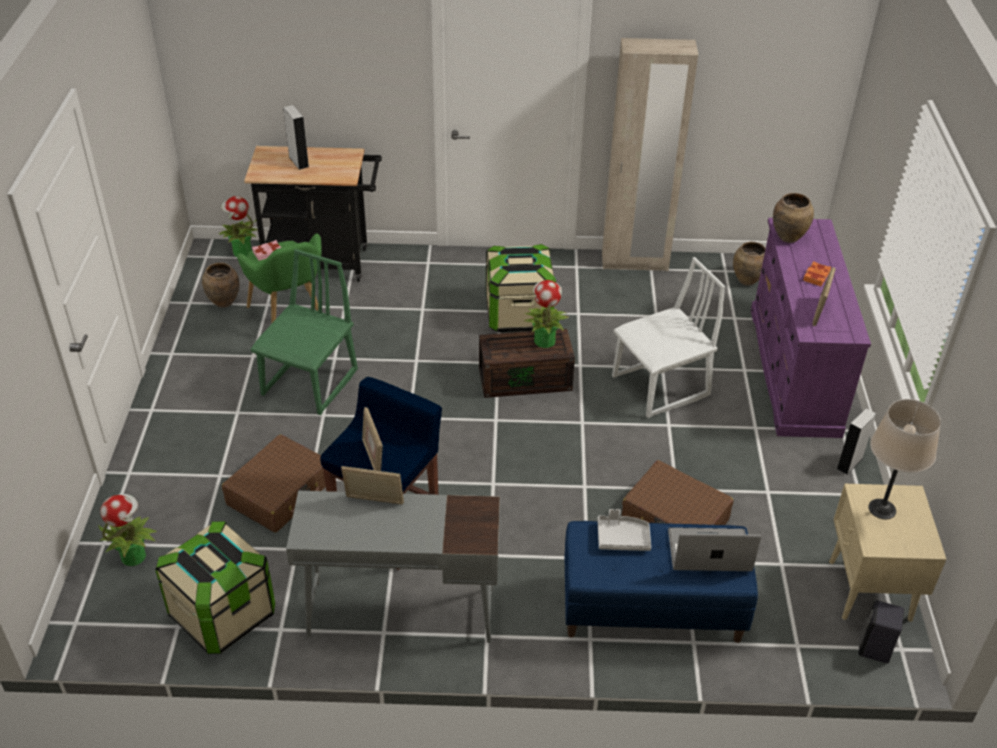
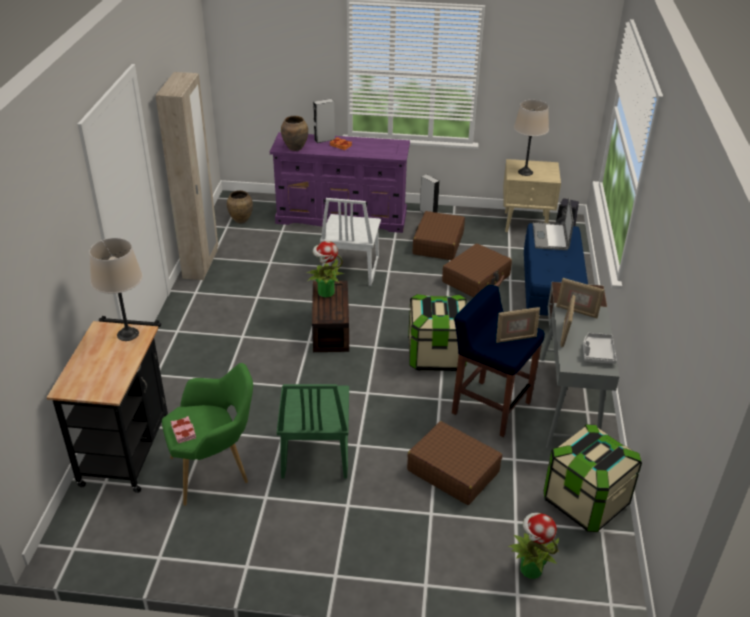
camera: 85 degrees left, 5 degrees down
(224, 302) = (168, 526): brown vase -> none
(241, 252) = (78, 516): potted plant -> none
(298, 161) = (98, 364): grey speaker -> grey speaker (324, 139)
(311, 383) = (314, 454): green chair -> green chair turned 120 degrees counterclockwise
(342, 169) = (128, 334): none -> beige table lamp
(518, 314) = (249, 327): storage box -> storage box (436, 355)
(622, 538) = (544, 264): grey tray -> grey tray (597, 353)
(661, 387) = (350, 269): white chair -> white chair turned 150 degrees counterclockwise
(760, 476) = (438, 243): none -> brown suitcase
(820, 312) = (377, 150): picture frame -> picture frame (577, 311)

